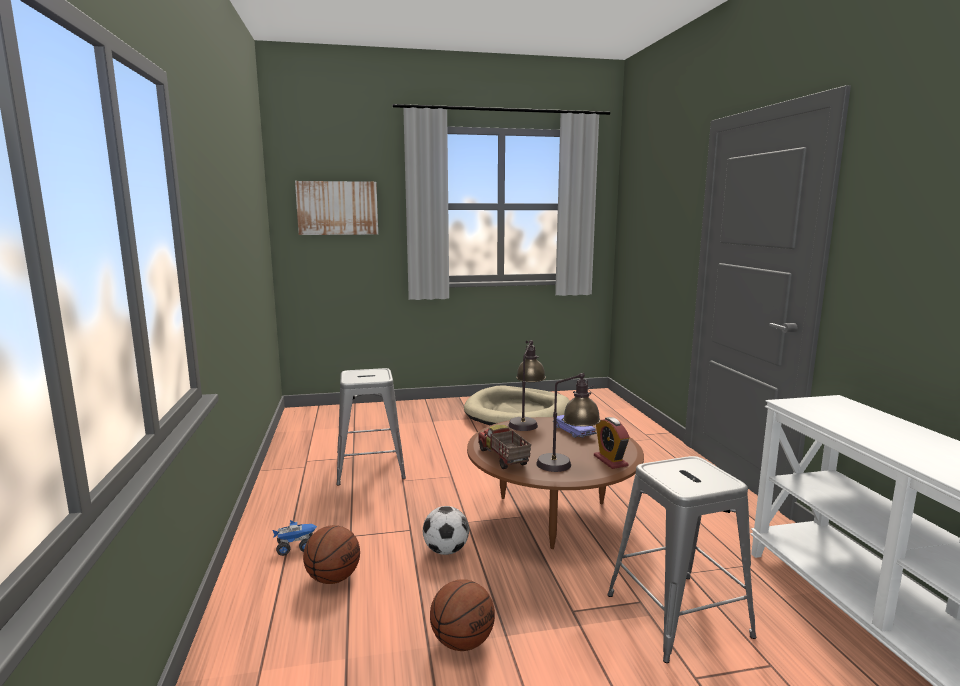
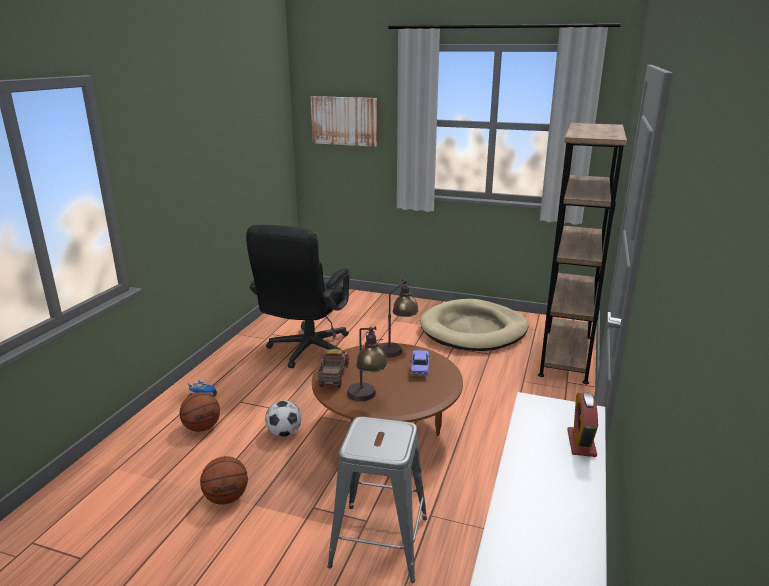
camera: 30 degrees right, 10 degrees up
(370, 468) = (306, 351): grey stool -> black office chair
(610, 461) = (408, 403): alarm clock -> alarm clock (581, 443)
(618, 416) = (565, 355): none -> brown bookcase

